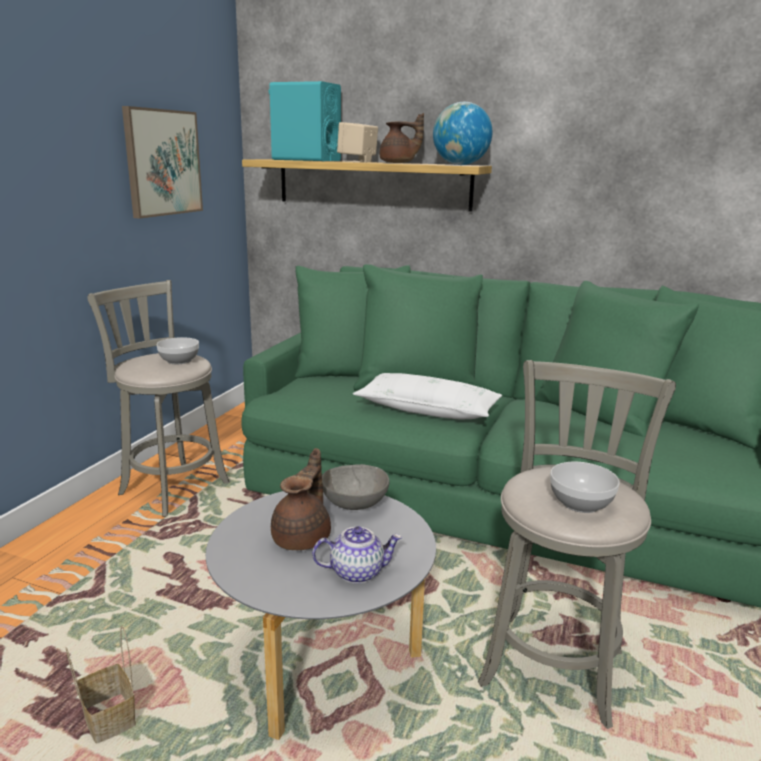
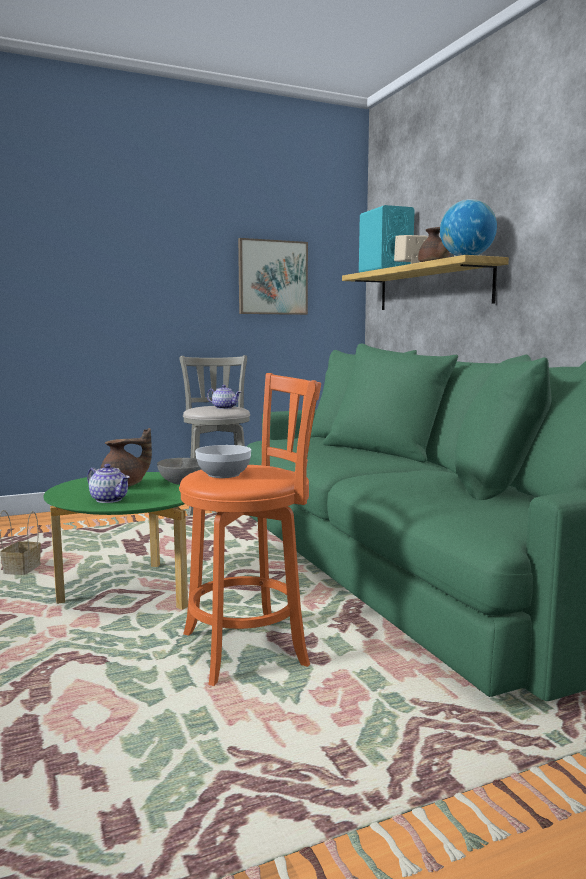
camera: 45 degrees right, 10 degrees down
(178, 360) = (224, 408): bowl -> teapot
(324, 663) = (133, 591): grey coffee table -> green coffee table
(427, 409) = (342, 458): white pillow -> none
(553, 663) = (251, 648): grey stool -> orange stool

